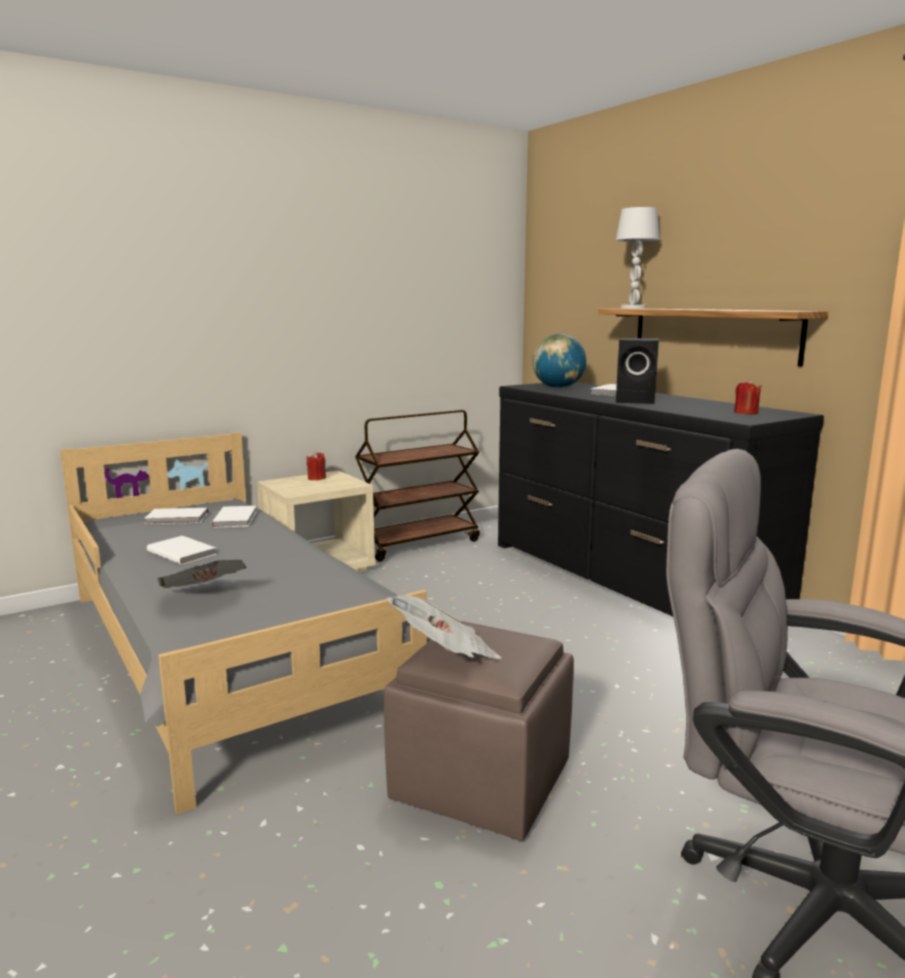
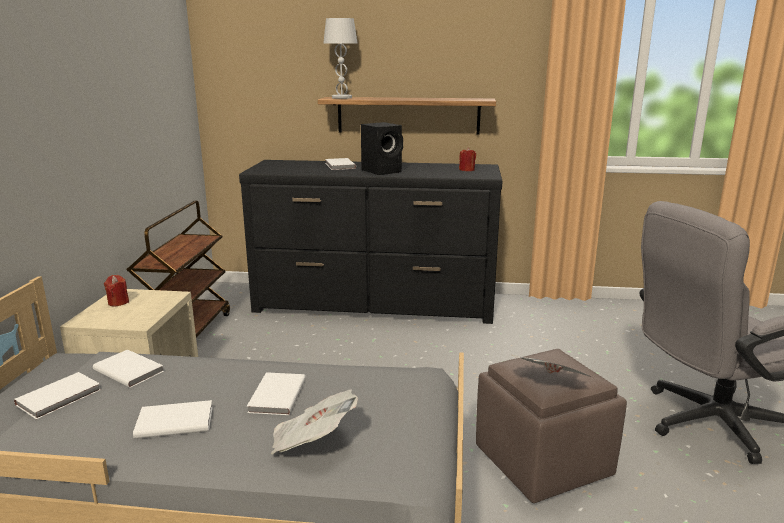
camera: 50 degrees left, 5 degrees up
(258, 565) = (275, 396): none -> white book
(558, 388) = (289, 168): globe -> none

